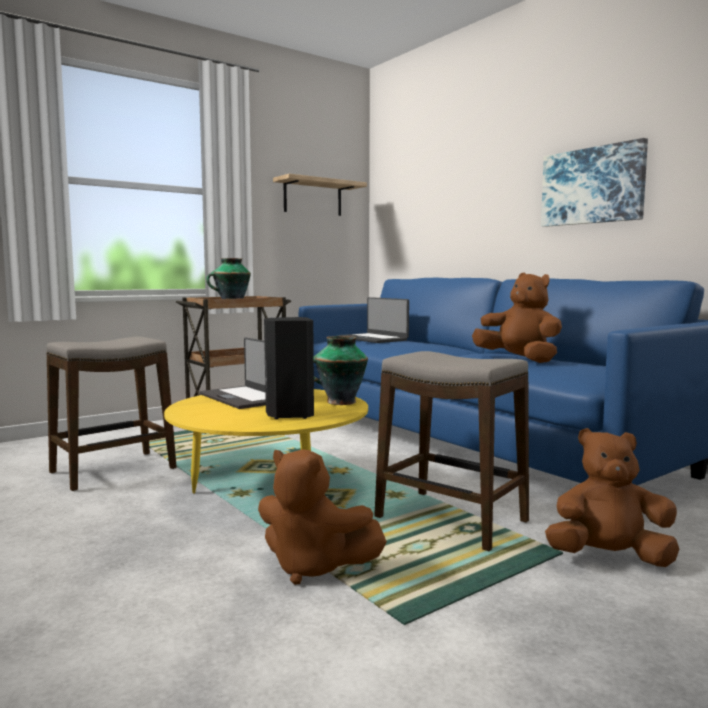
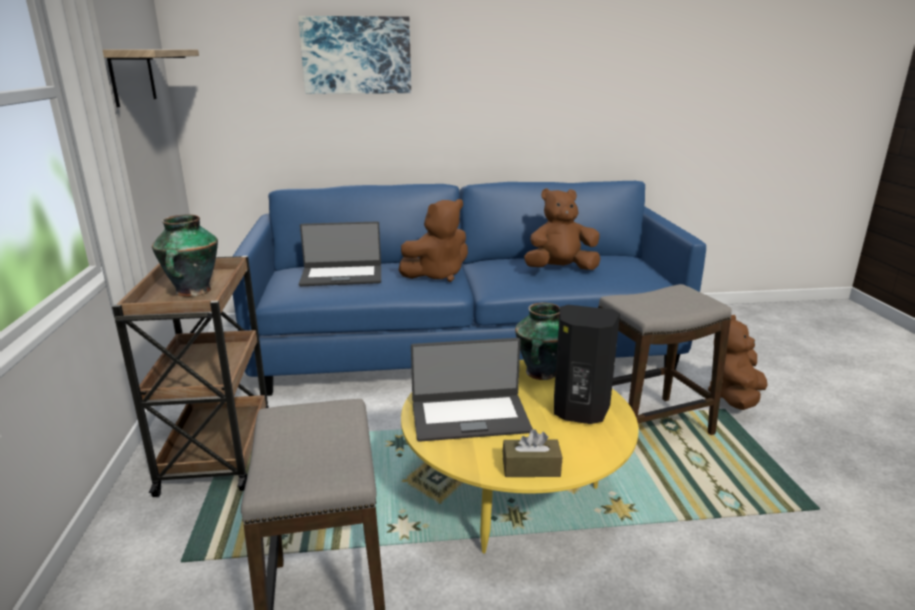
camera: 60 degrees left, 15 degrees up
(191, 413) = (531, 468): none -> brown tissue box
(313, 567) = (716, 522): brown plush toy -> brown plush toy (437, 275)
(592, 186) = (524, 88): picture -> picture (356, 55)

